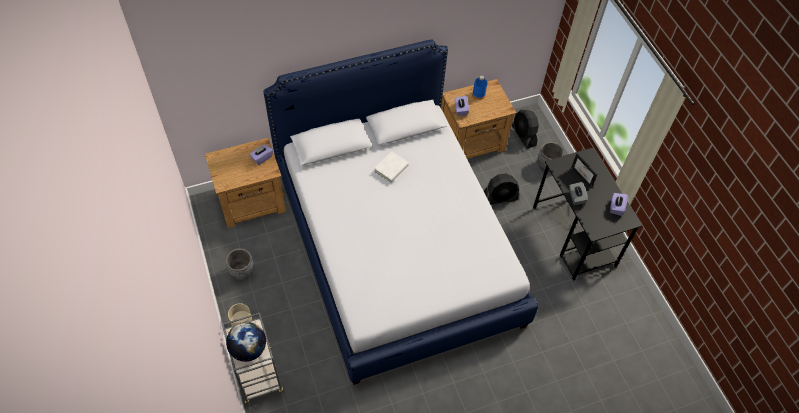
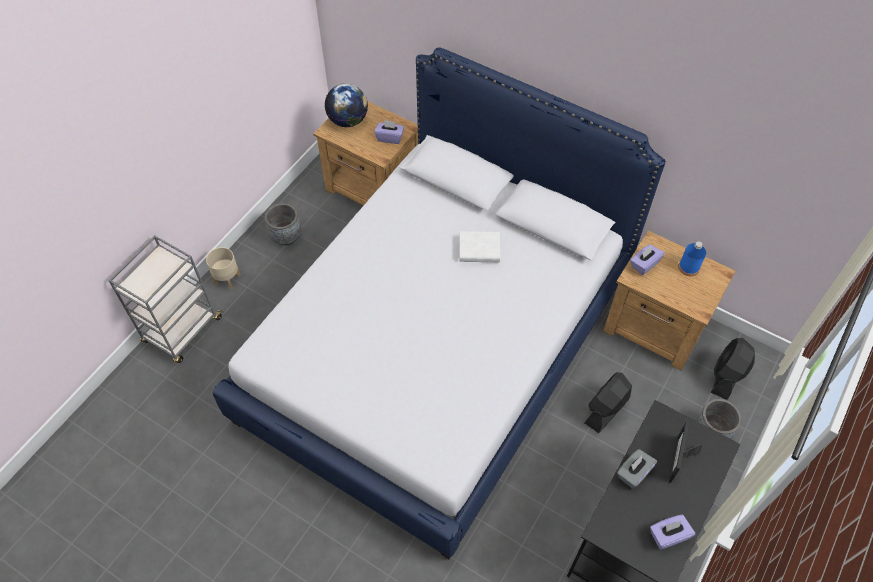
camera: 55 degrees right, 0 degrees up
(249, 349) = (150, 279): globe -> globe (348, 120)
(499, 198) = (606, 409): black fan -> black fan turned 90 degrees clockwise

